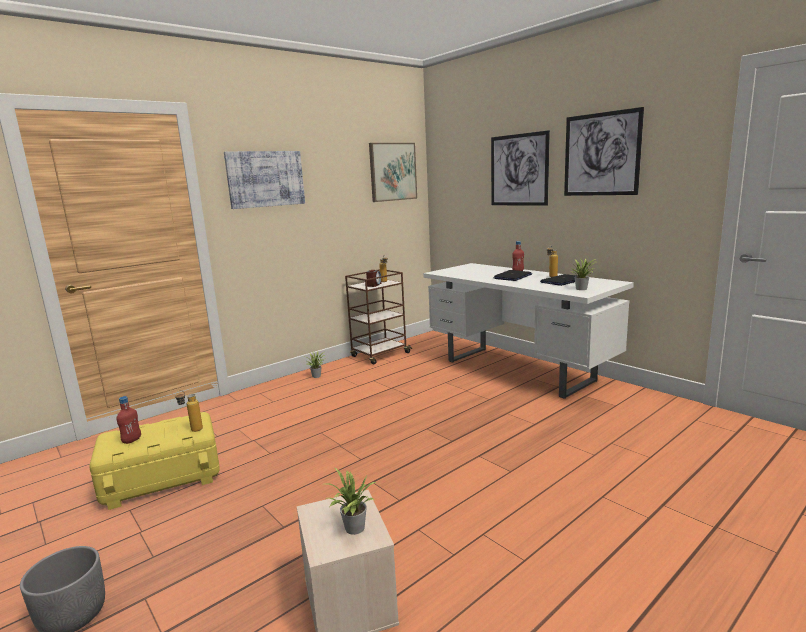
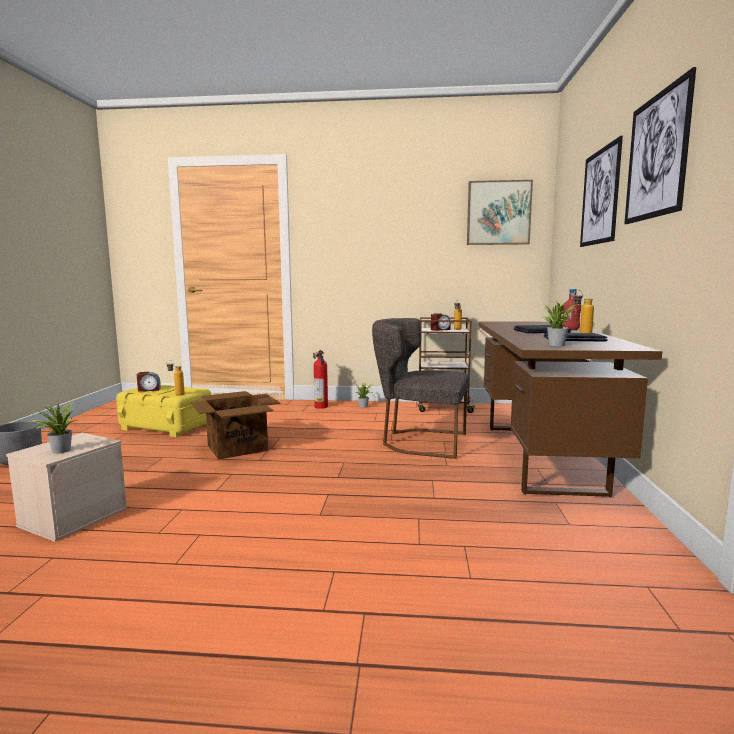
camera: 45 degrees right, 5 degrees down
(132, 440) = (149, 390): red bottle -> alarm clock
(265, 179) = (347, 217): picture -> none
(279, 390) = (321, 407): none -> fire extinguisher
(312, 460) = (237, 448): none -> cardboard box
(433, 389) = (419, 442): none -> grey chair
(518, 370) = (541, 457): white desk -> brown desk

